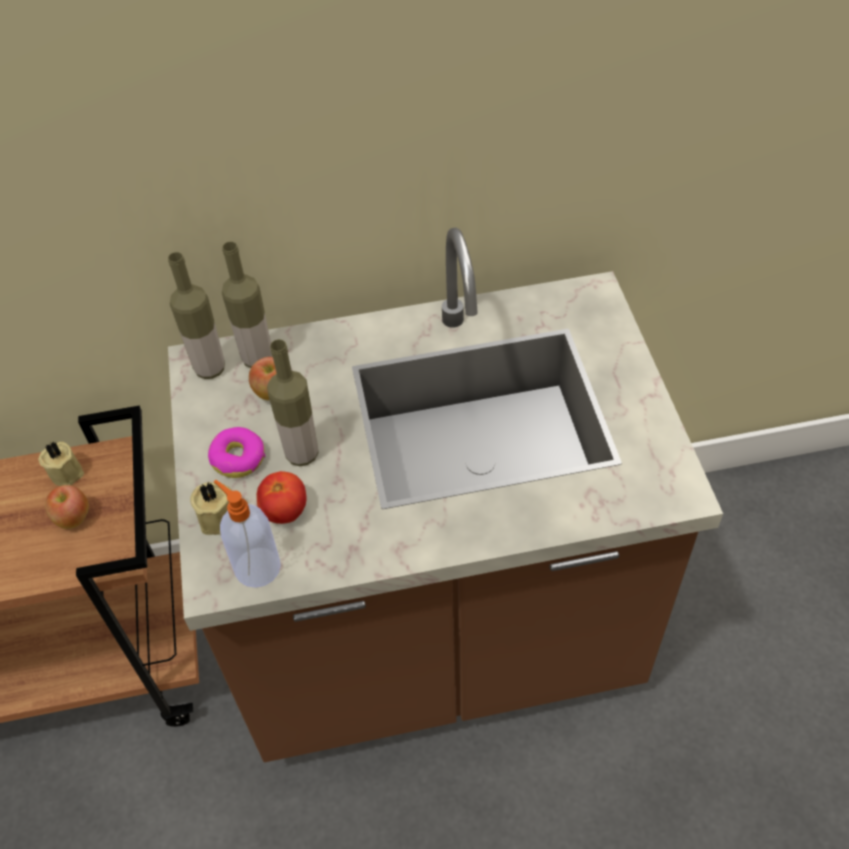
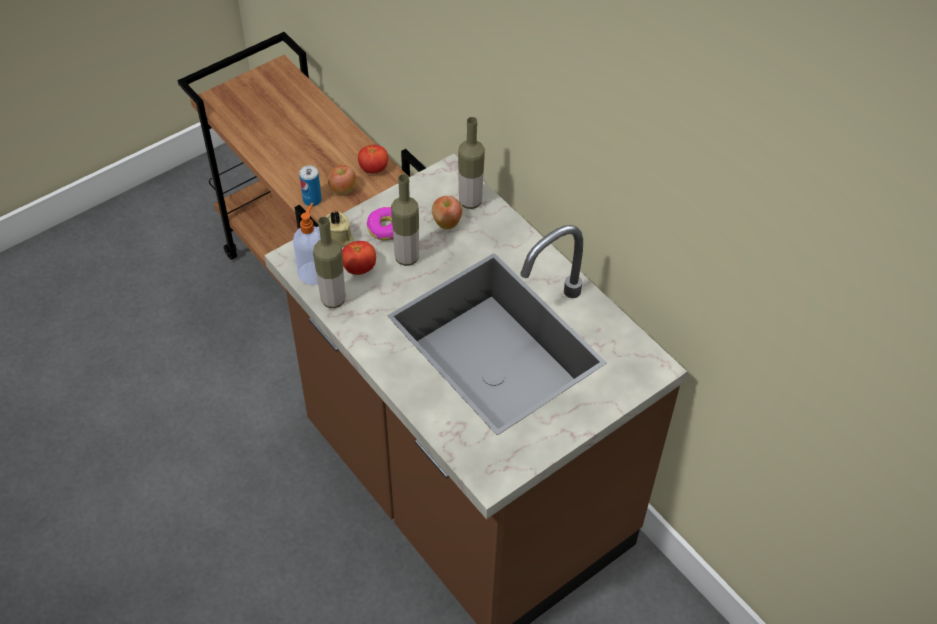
camera: 60 degrees right, 0 degrees up
(62, 560) = (312, 200): none -> can
(67, 471) = (374, 169): beige candle -> tomato
(210, 369) = (447, 182): bottle -> bottle (333, 300)

